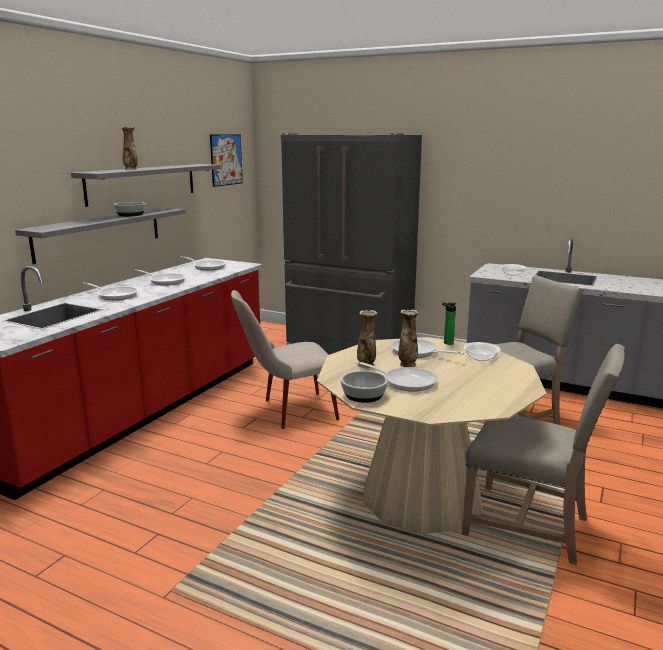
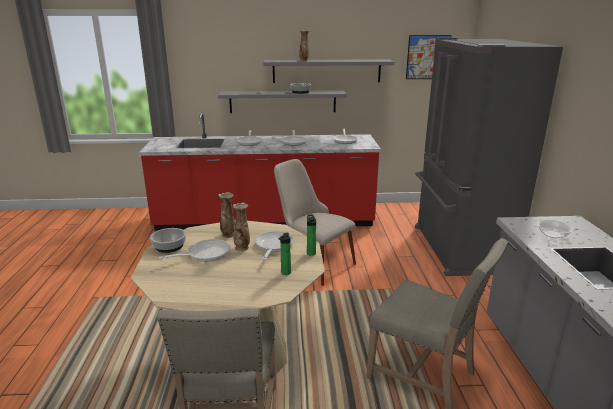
camera: 60 degrees right, 5 degrees up
(405, 381) = (204, 254): frying pan -> frying pan turned 120 degrees counterclockwise
(481, 358) = (285, 273): bowl -> bottle

